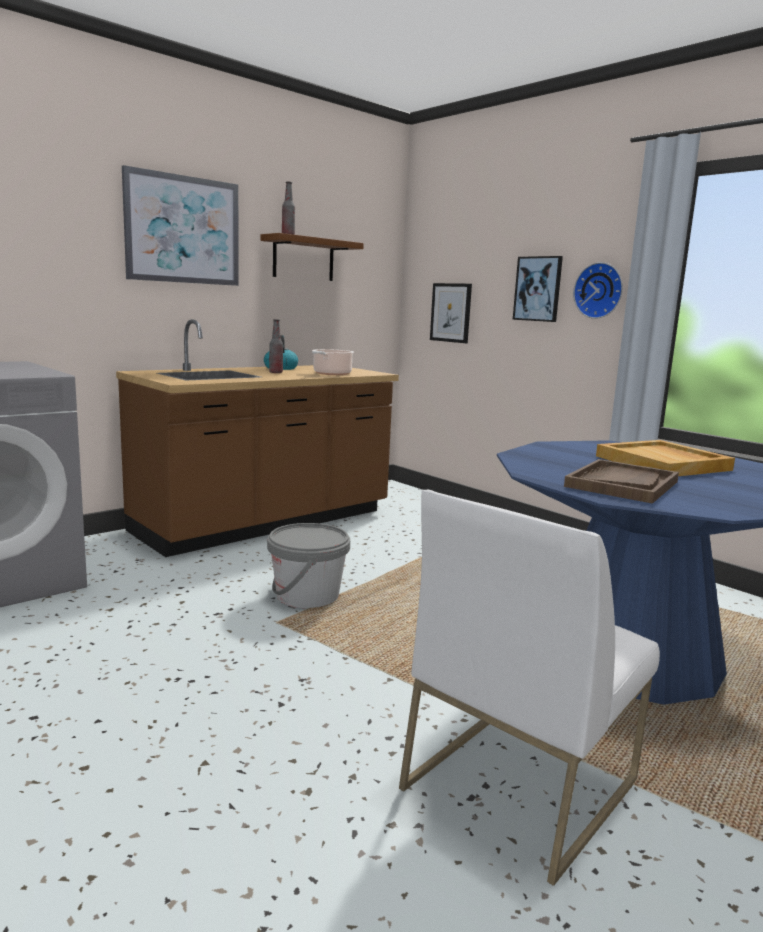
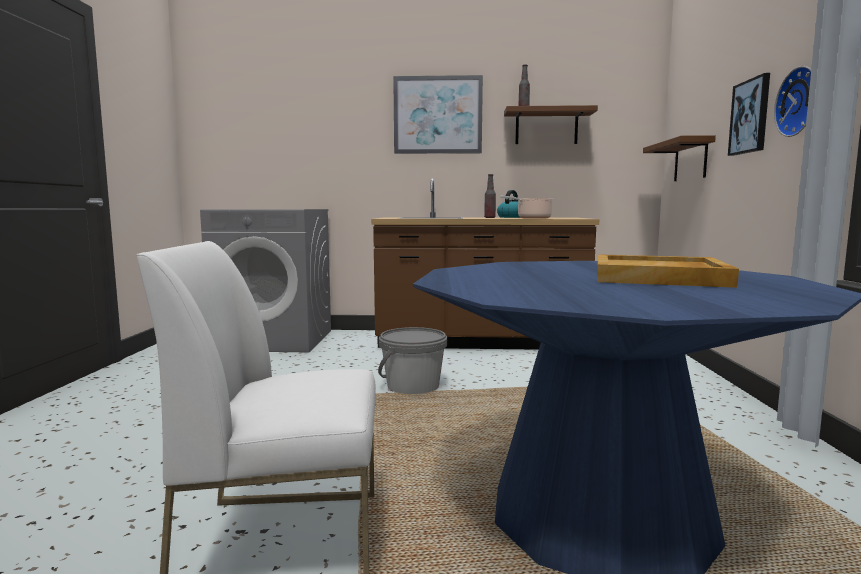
camera: 45 degrees right, 5 degrees down
(451, 312) = (690, 160): picture -> brown shelf
(622, 484) = (509, 279): brown tray -> none

